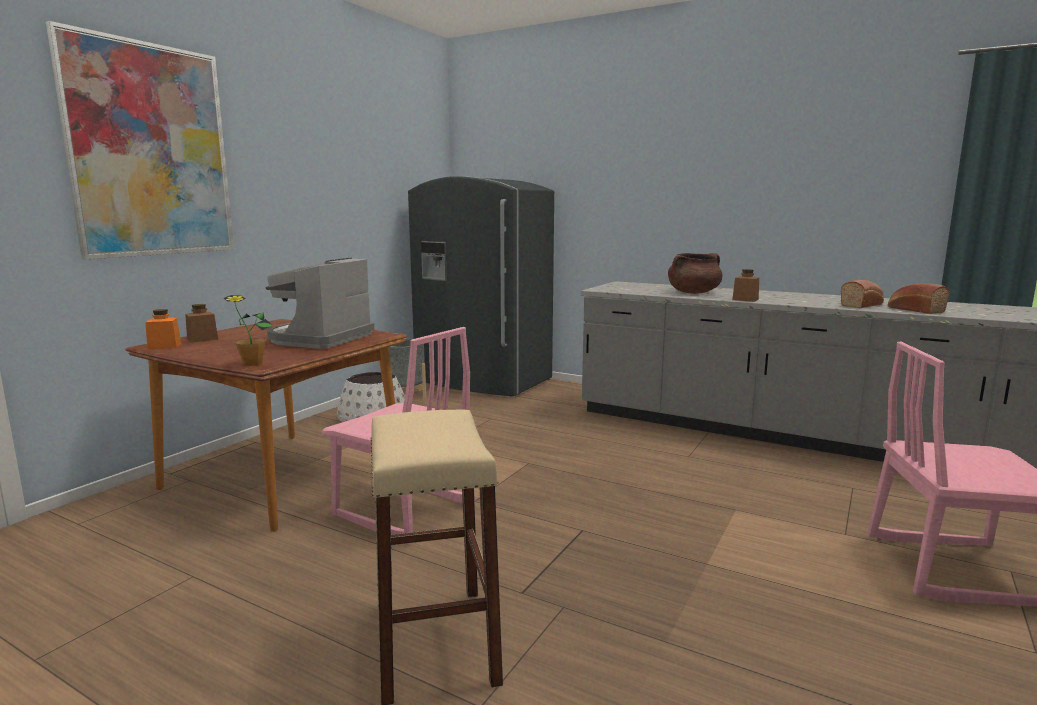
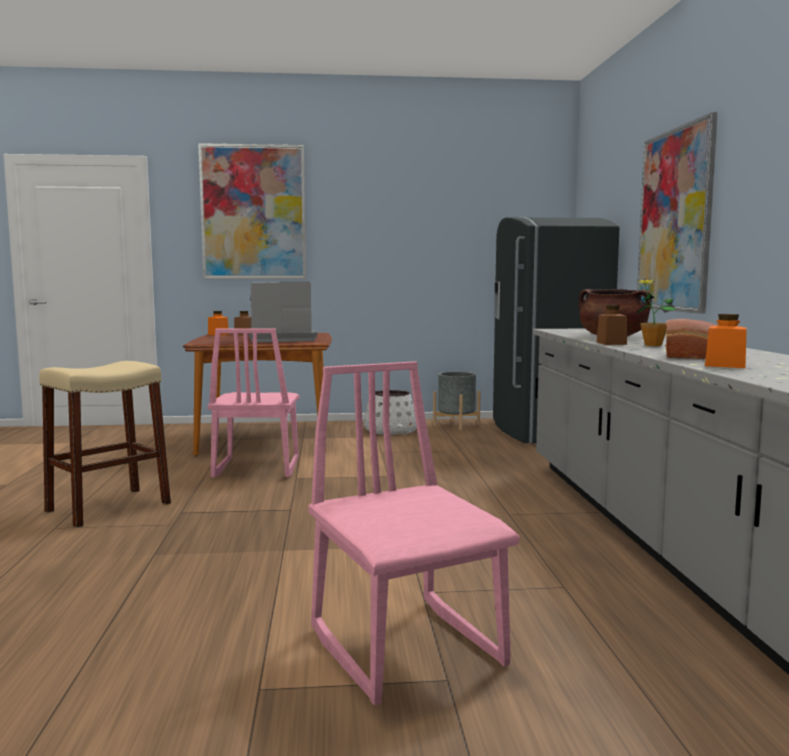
camera: 55 degrees right, 5 degrees down
(252, 364) = (199, 342): potted plant -> potted plant (652, 345)
(648, 192) = (674, 220): none -> picture
(914, 309) = (725, 365): bread -> orange jar

